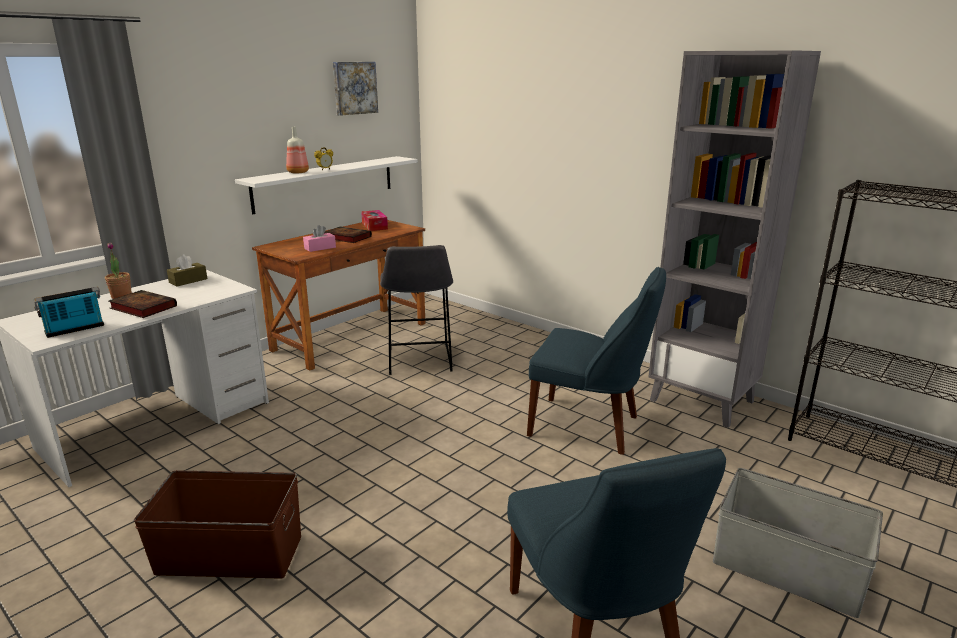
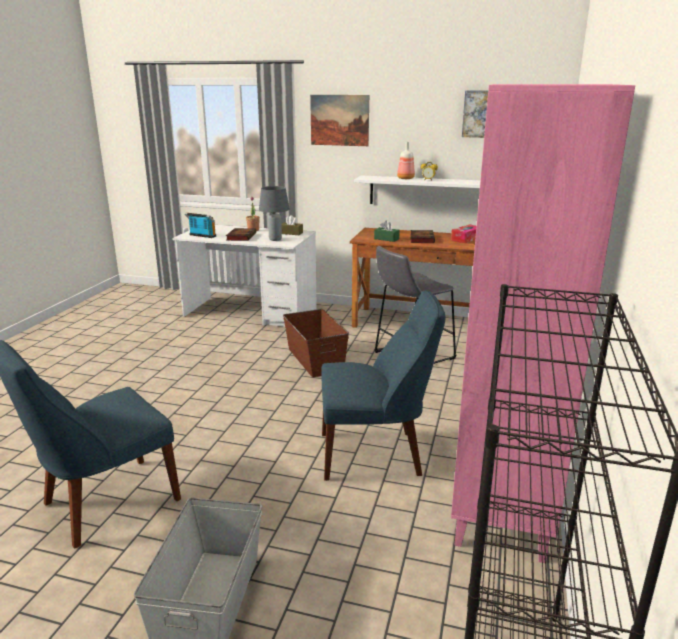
camera: 65 degrees right, 0 degrees up
(194, 106) = (339, 120): none -> picture
(201, 292) = (275, 239): none -> grey table lamp
(229, 554) = (147, 369): brown storage box -> brown storage box (315, 359)
(320, 248) = (386, 239): pink tissue box -> green tissue box
(589, 426) = (375, 454): blue chair -> blue chair turned 90 degrees counterclockwise
(702, 400) = (502, 519): grey bookcase -> pink bookcase

